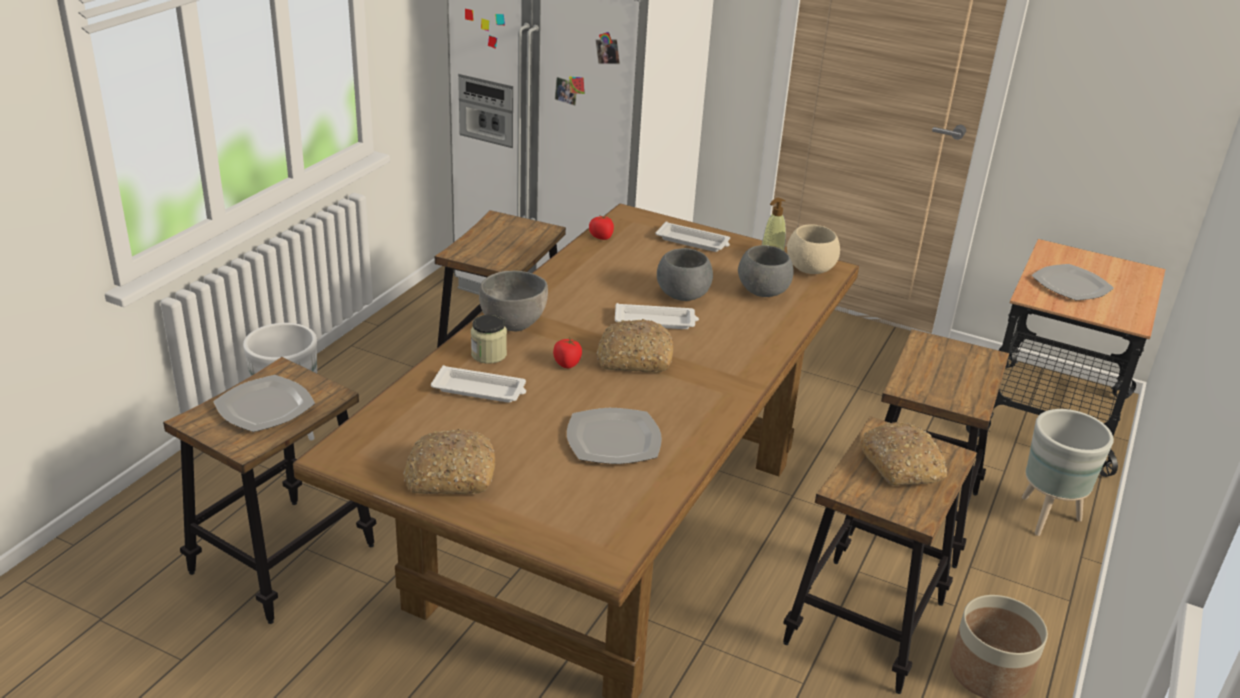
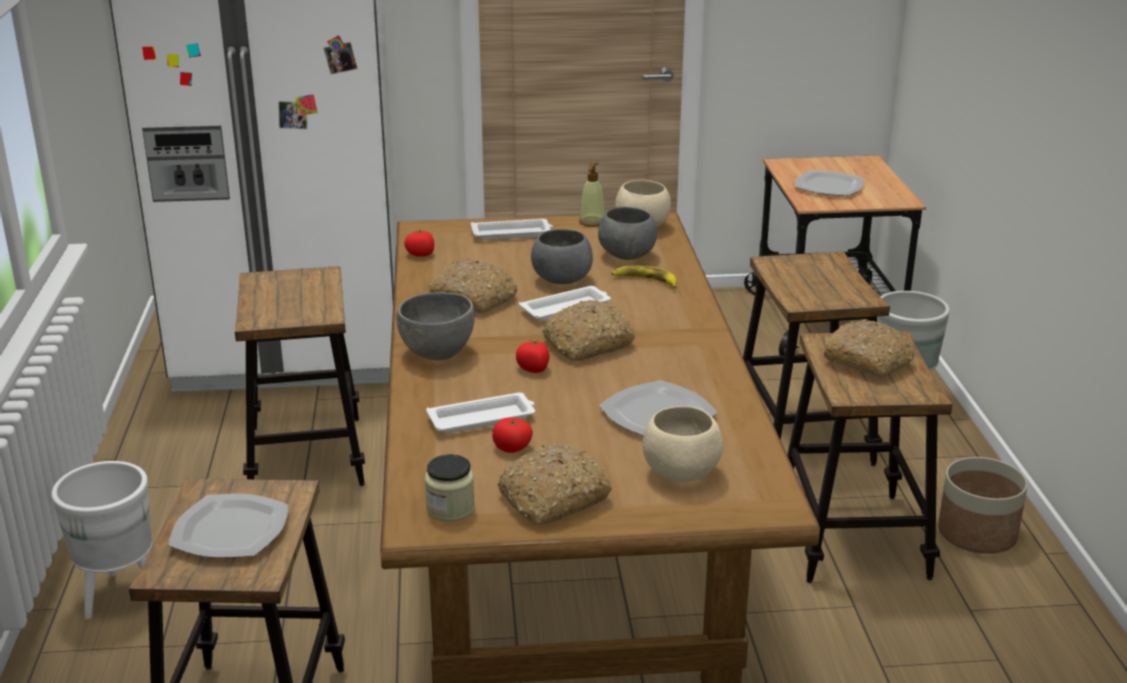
camera: 30 degrees left, 5 degrees down
(471, 422) = (512, 448): none -> tomato
(489, 354) = (449, 386): jar -> jar (450, 508)
(569, 497) = (682, 473): none -> beige bowl
(595, 288) = (474, 298): none -> bread
(750, 320) = (645, 281): none -> banana

